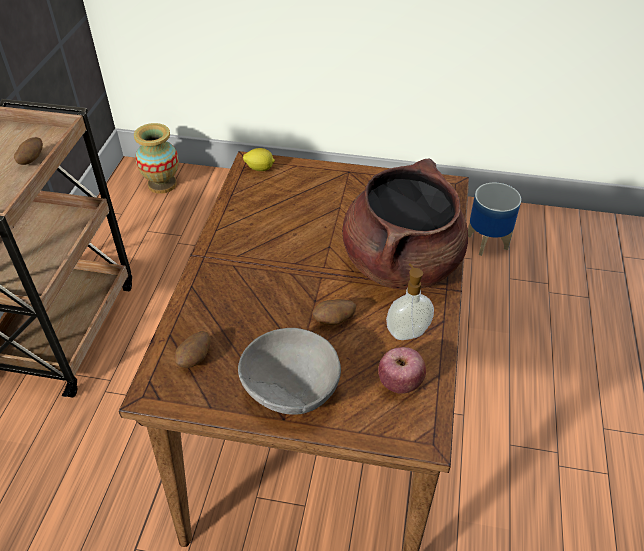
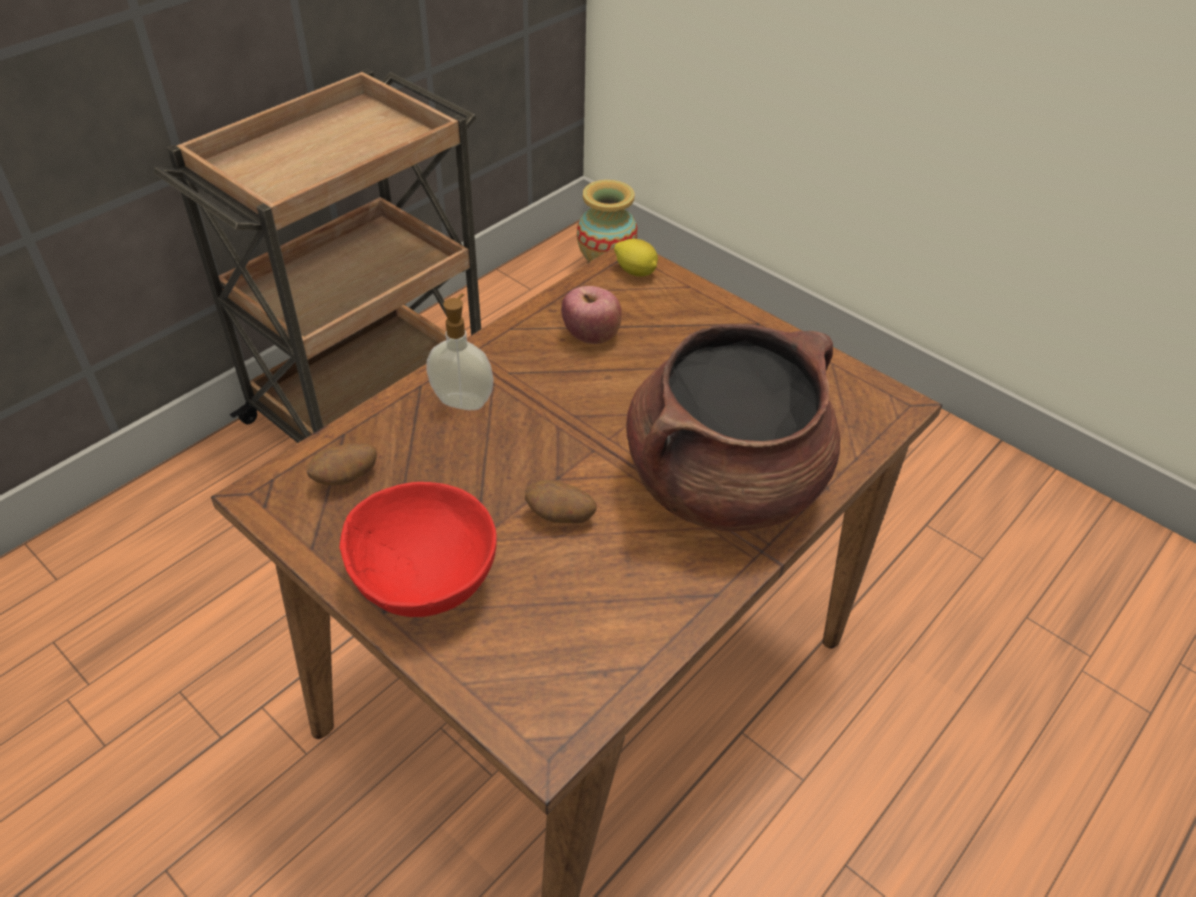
camera: 30 degrees right, 0 degrees up
(31, 160) = (366, 156): potato -> none
(292, 391) = (425, 581): grey bowl -> red bowl
(400, 383) = (576, 649): apple -> apple (591, 336)
(407, 332) = (648, 583): soap dispenser -> soap dispenser (463, 400)
(487, 242) = (1027, 546): planter -> none

